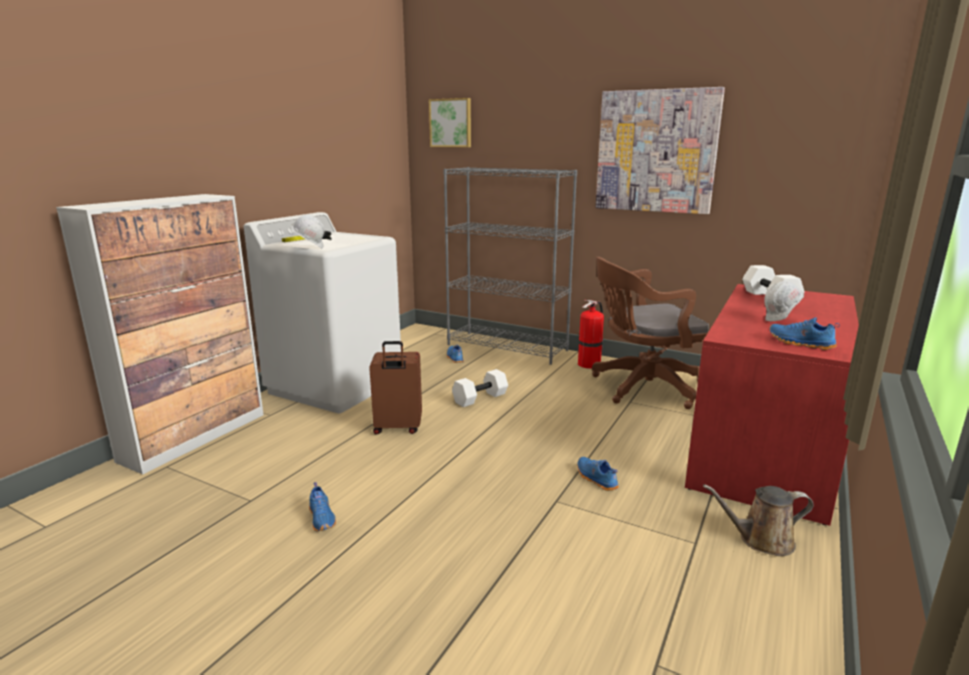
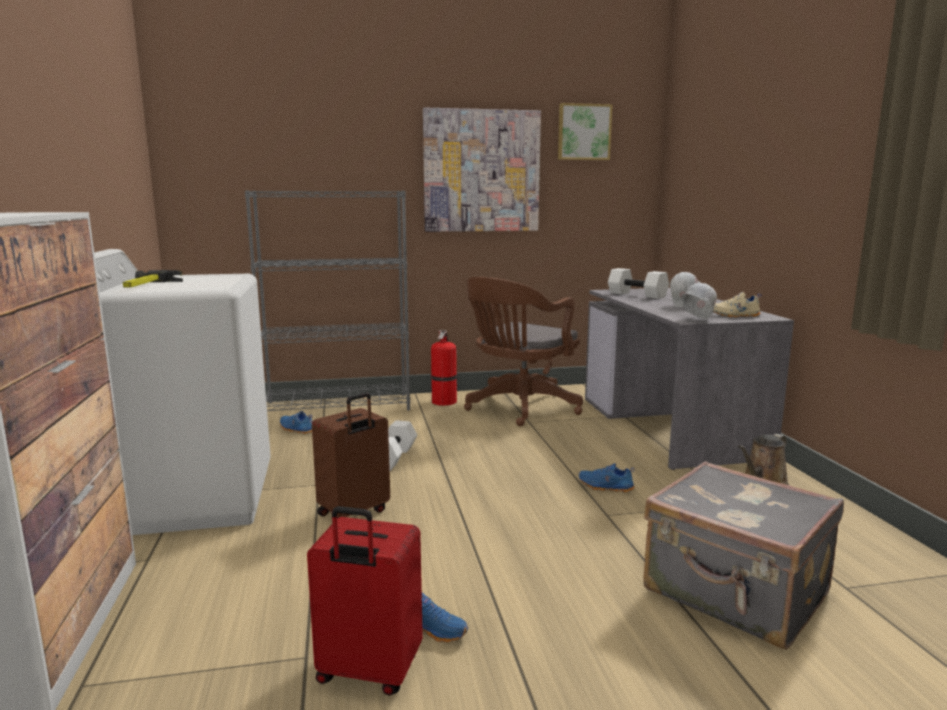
camera: 40 degrees left, 5 degrees down
(260, 524) = (368, 672): none -> red suitcase
(310, 248) = (192, 290): white hard hat -> white hard hat (695, 321)
(451, 123) = (222, 135): picture -> picture (583, 132)
(543, 609) = (735, 594): none -> grey suitcase
(766, 449) = (670, 426): red desk -> grey desk
(800, 343) = (734, 316): blue shoe -> beige shoe

